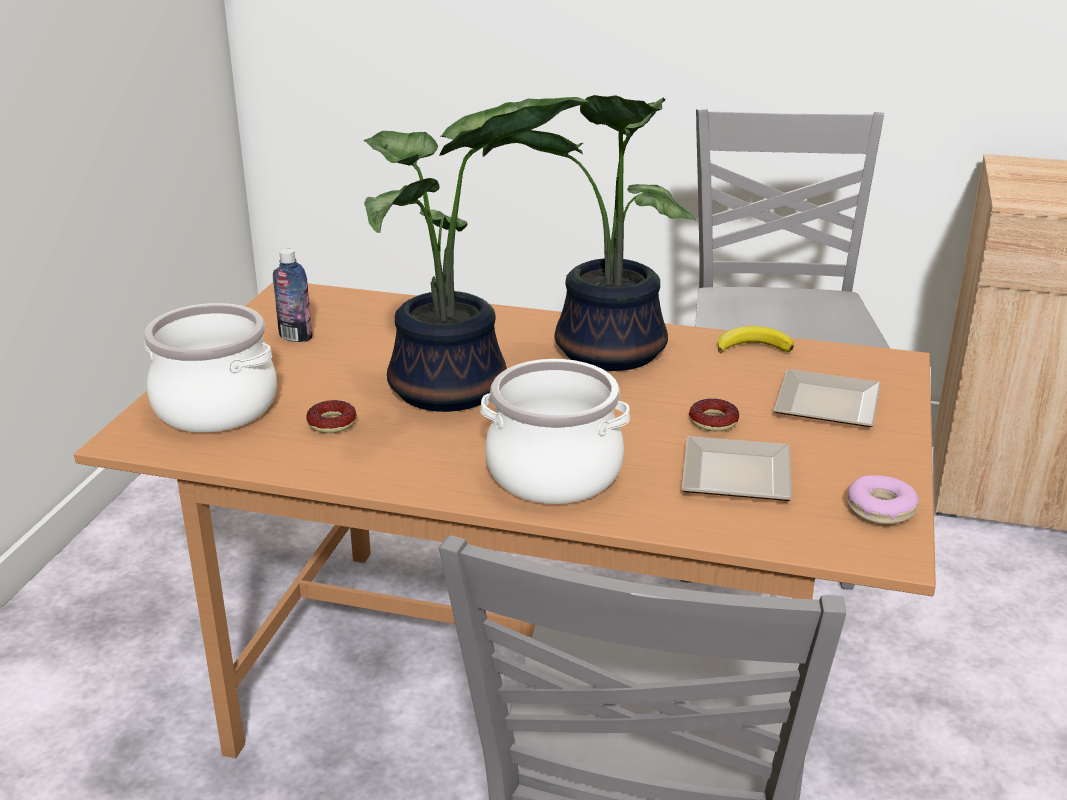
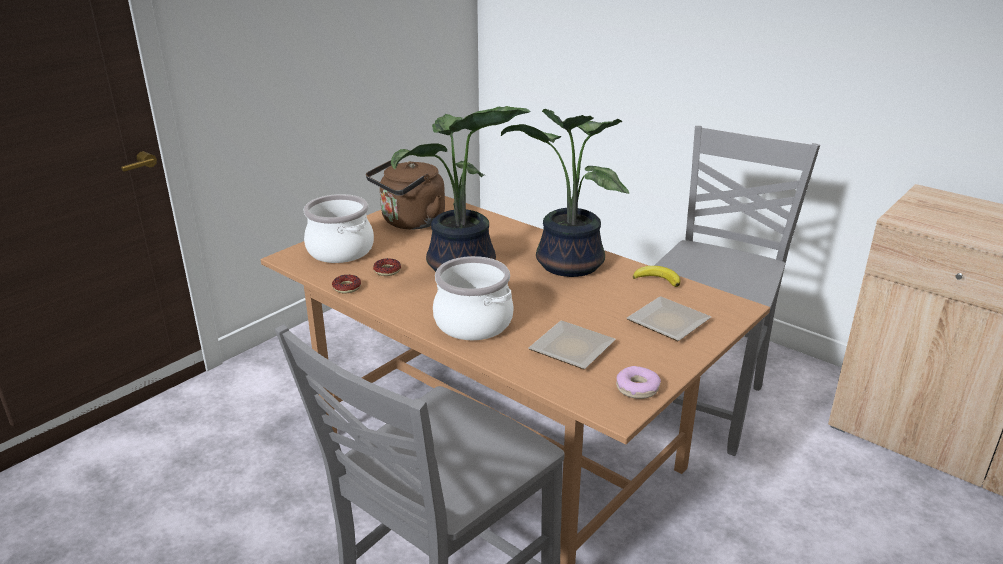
camera: 25 degrees right, 0 degrees up
(295, 337) = (410, 222): bottle -> brown kettle
(713, 421) = (589, 316): donut -> donut (347, 287)

